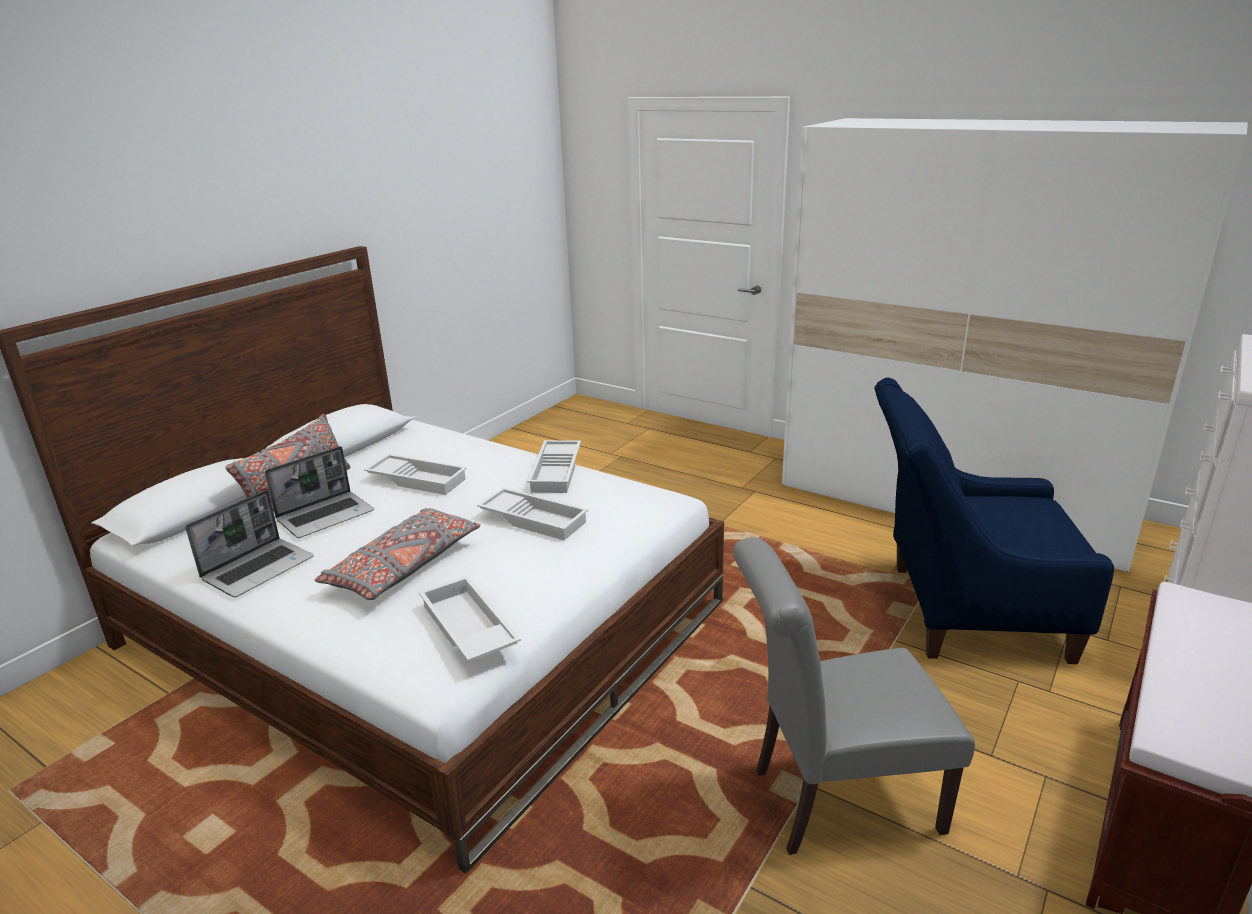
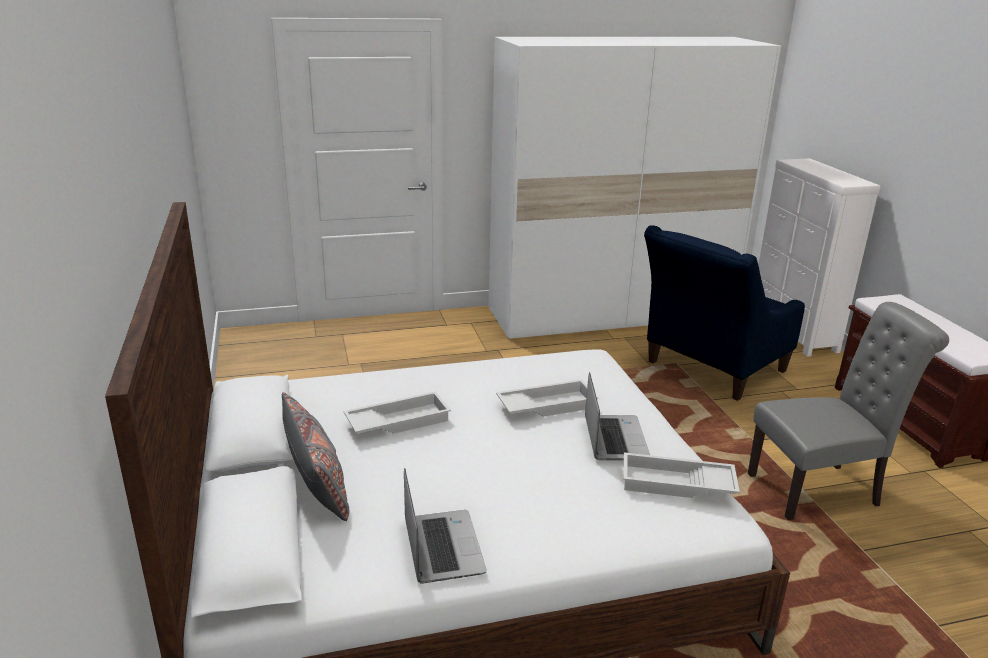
camera: 50 degrees left, 0 degrees up
(326, 516) = (392, 483): laptop -> laptop (614, 438)
(403, 567) = (546, 479): grey pillow -> none
(557, 472) = (487, 369): white tray -> none
(834, 800) = (820, 490): grey chair -> grey chair turned 135 degrees counterclockwise

